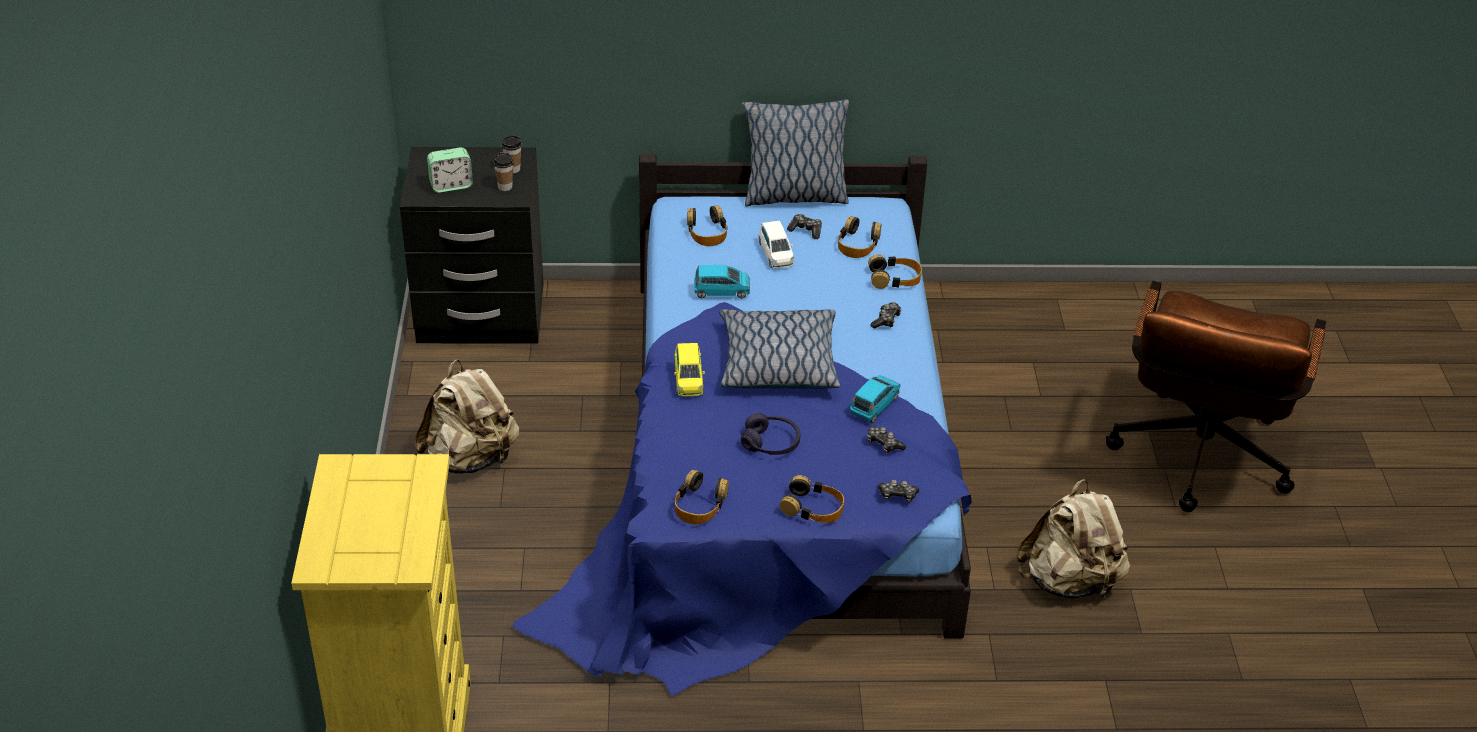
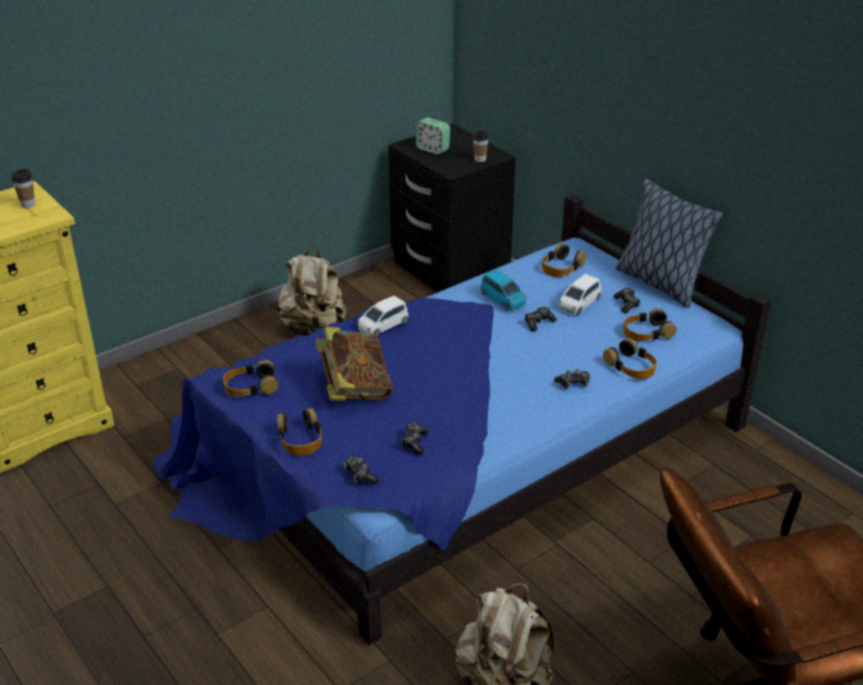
camera: 55 degrees right, 5 degrees down
(505, 187) = (457, 164): cup -> cup (28, 205)
(688, 379) = (383, 326): yellow toy car -> white toy car
(771, 443) = (355, 389): purple headphones -> book
(777, 363) = (453, 355): pillow -> none
(779, 291) = (538, 323): none -> game controller
(874, 405) = (458, 419): blue toy car -> none

